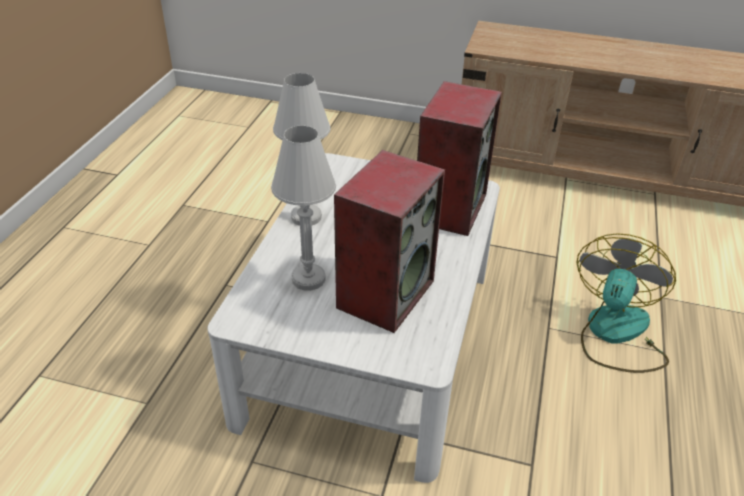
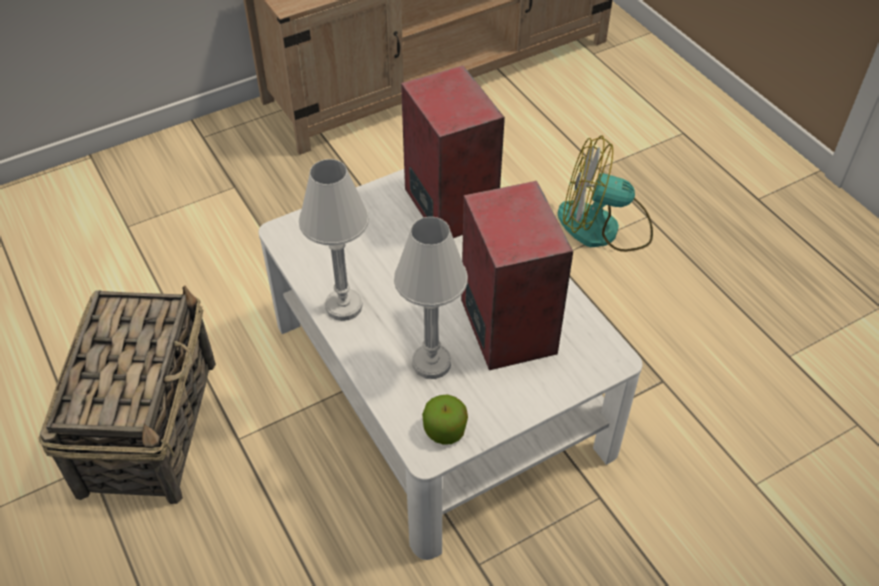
camera: 45 degrees left, 10 degrees up
(198, 246) = (149, 424): none -> basket
(260, 318) = (445, 430): none -> apple
(615, 334) = (603, 227): fan -> fan turned 60 degrees counterclockwise

